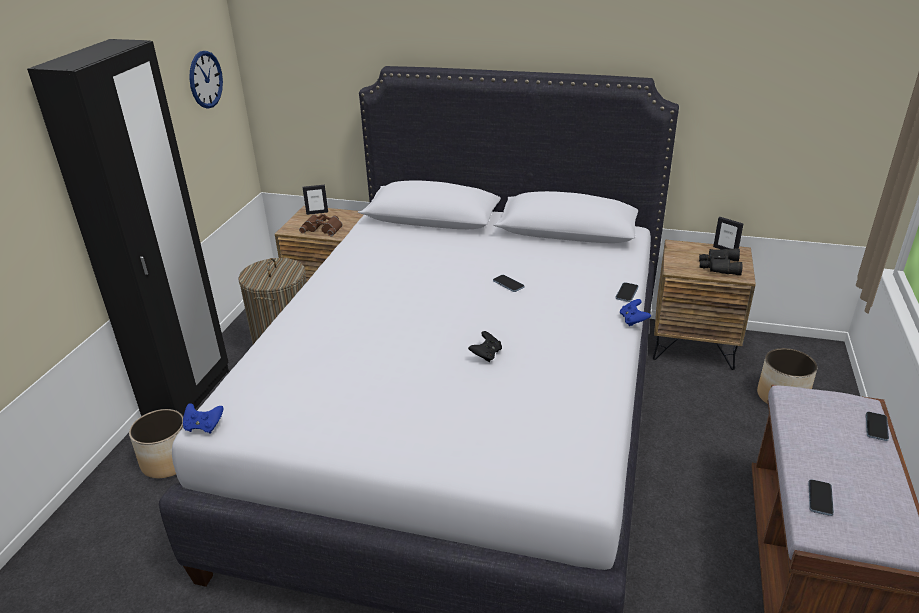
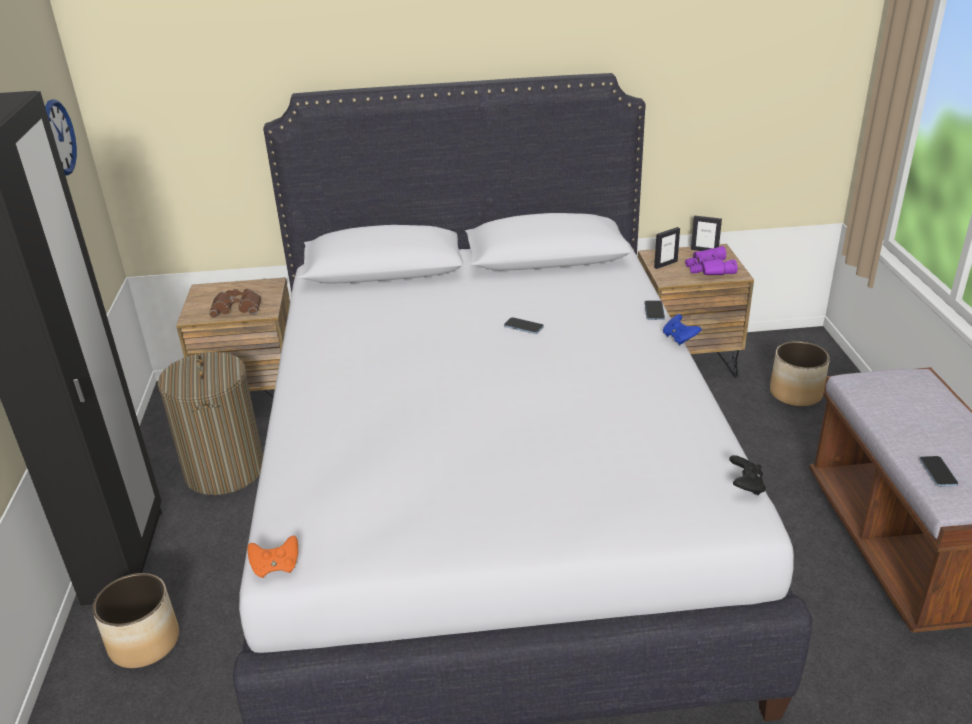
camera: 20 degrees left, 0 degrees up
(204, 426) = (276, 567): blue game controller -> orange game controller
(317, 212) = (216, 290): picture frame -> picture frame (665, 264)
(486, 355) = (552, 407): black game controller -> black game controller (746, 486)
(718, 266) = (708, 268): black binoculars -> purple binoculars
(876, 427) = (944, 394): phone -> none

